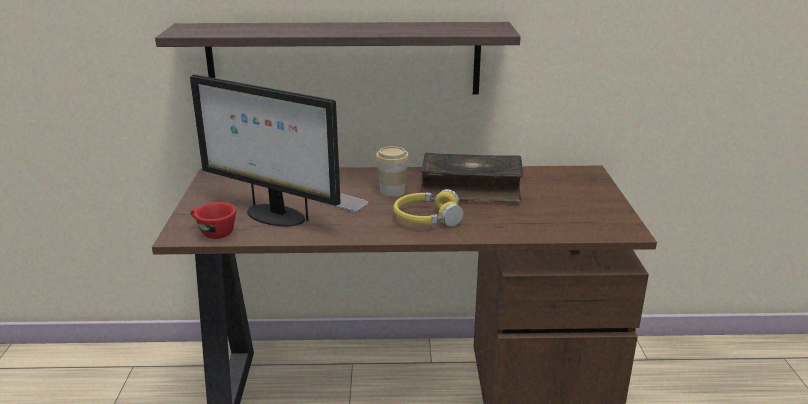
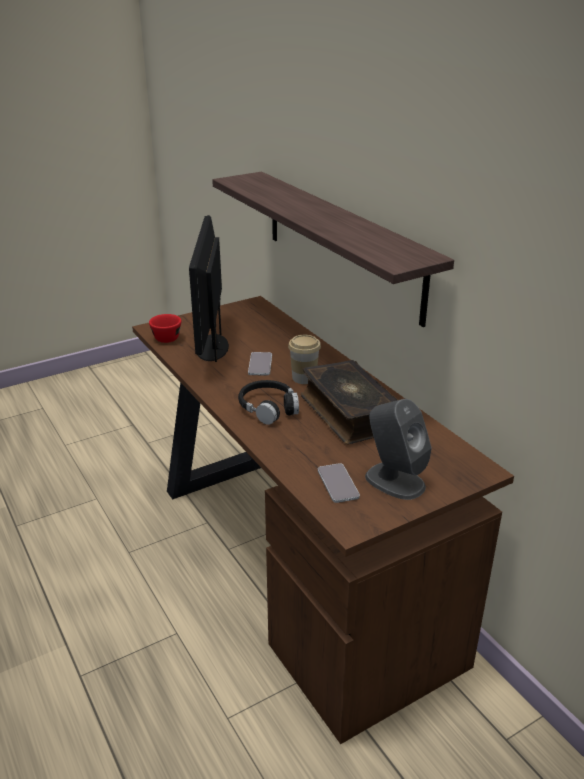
camera: 60 degrees right, 5 degrees up
(427, 218) = (268, 408): yellow headphones -> black headphones
(570, 221) = (338, 484): none -> phone
(581, 201) = (394, 481): none -> grey speaker

